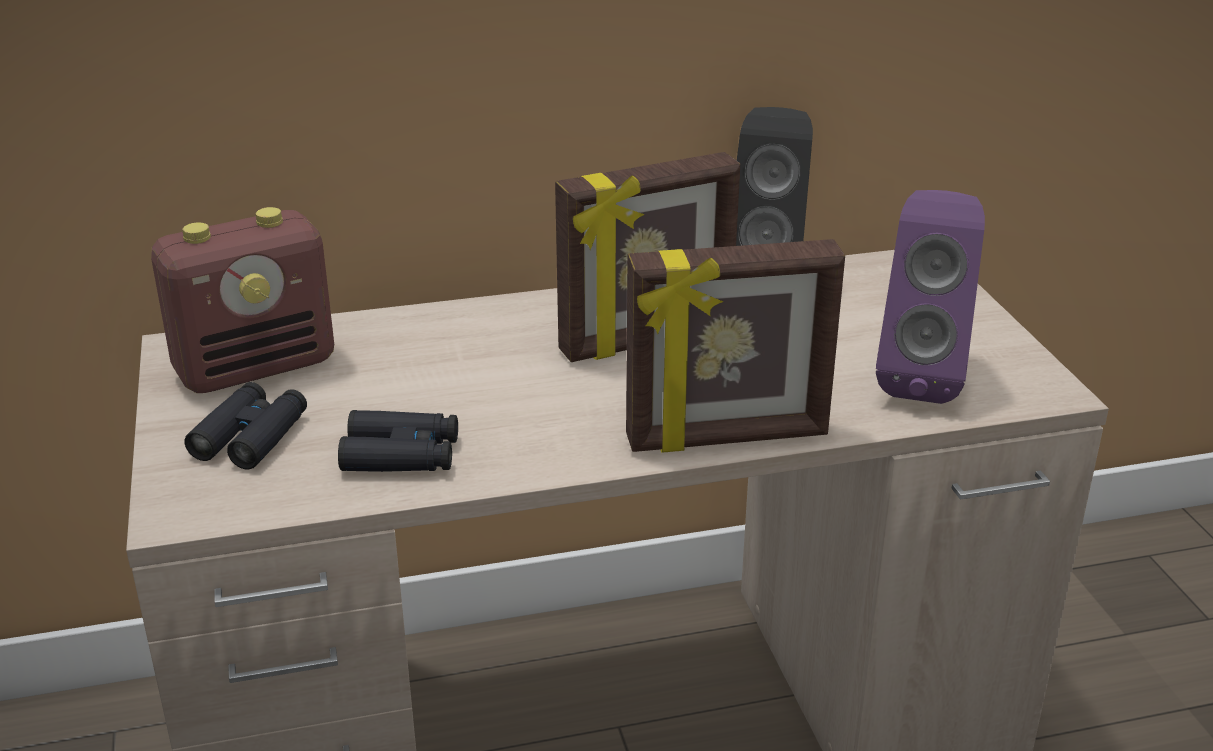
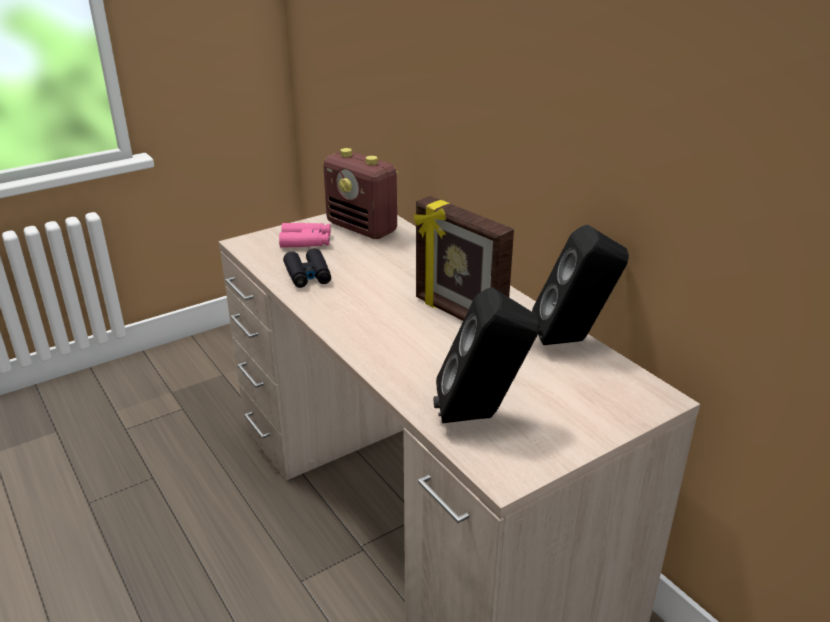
camera: 70 degrees right, 0 degrees up
(251, 437) = (306, 241): black binoculars -> pink binoculars
(727, 438) = (368, 356): picture frame -> none
(920, 379) = (482, 416): purple speaker -> black speaker

